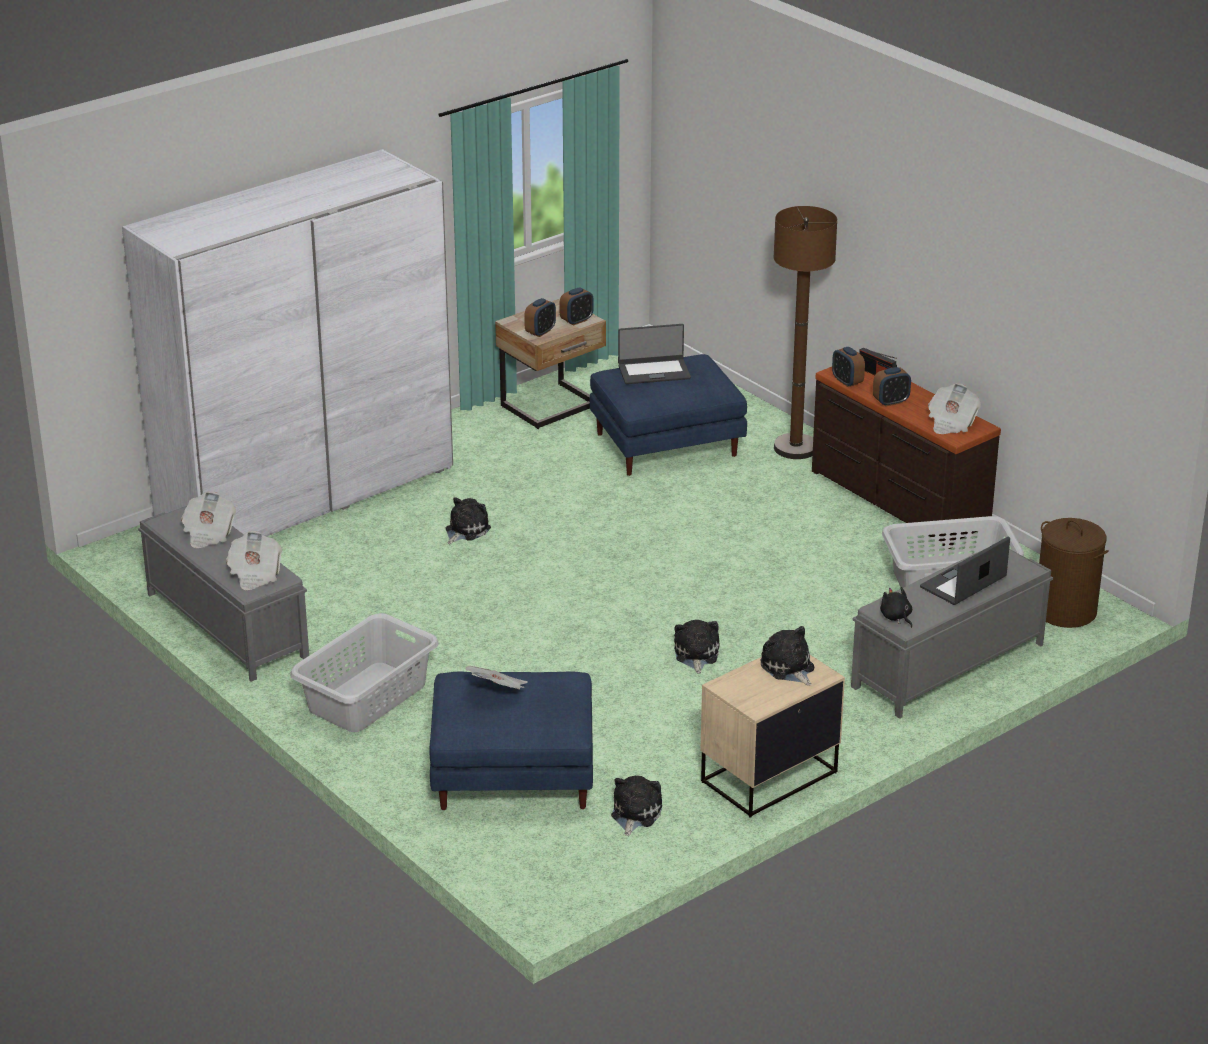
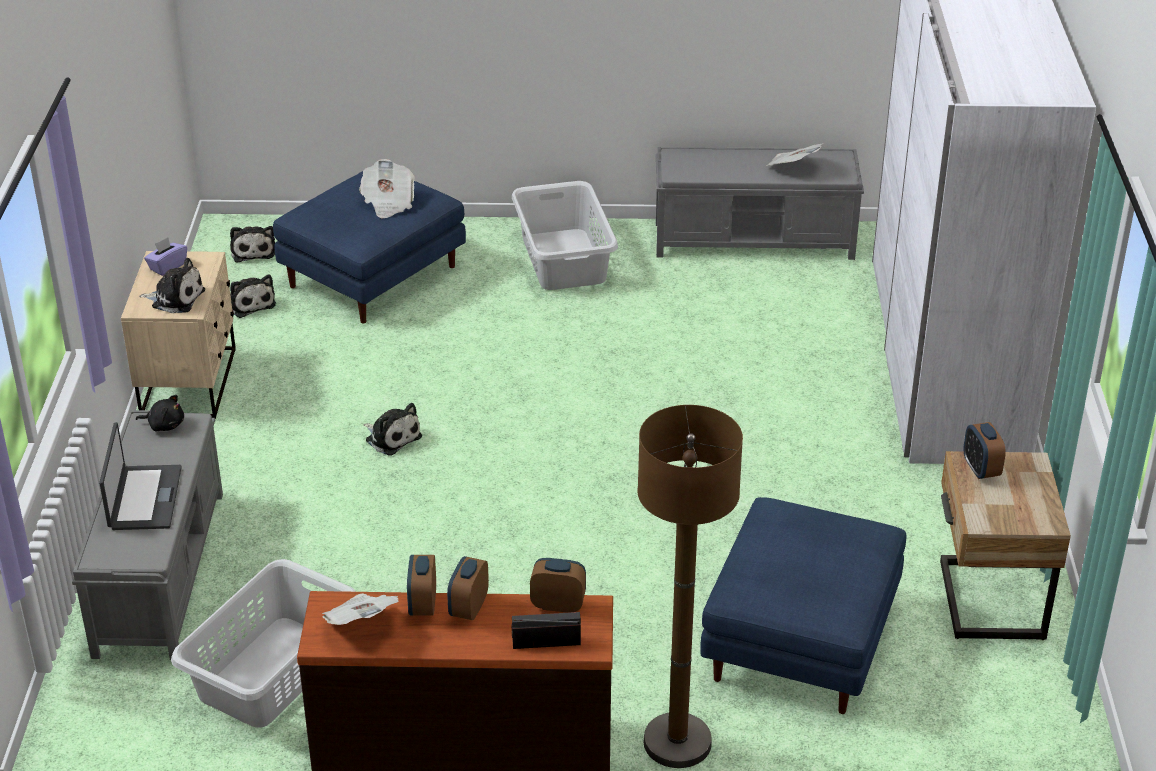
camera: 130 degrees right, 5 degrees up
(255, 574) = (698, 164): newspaper -> none
(465, 530) = (769, 416): plush toy -> plush toy (253, 251)
(576, 320) = (986, 511): alarm clock -> alarm clock (423, 605)
(654, 372) = (838, 557): laptop -> none
(759, 697) = (167, 266): none -> purple tissue box
(1065, 611) = (108, 720): brown laundry basket -> none

